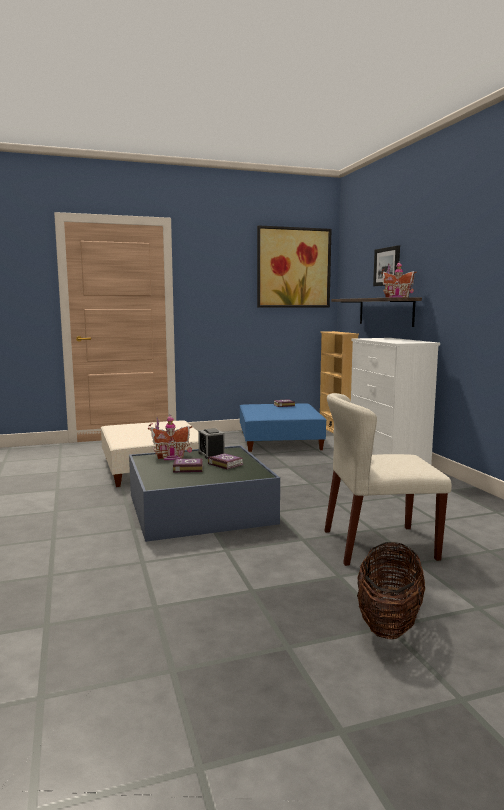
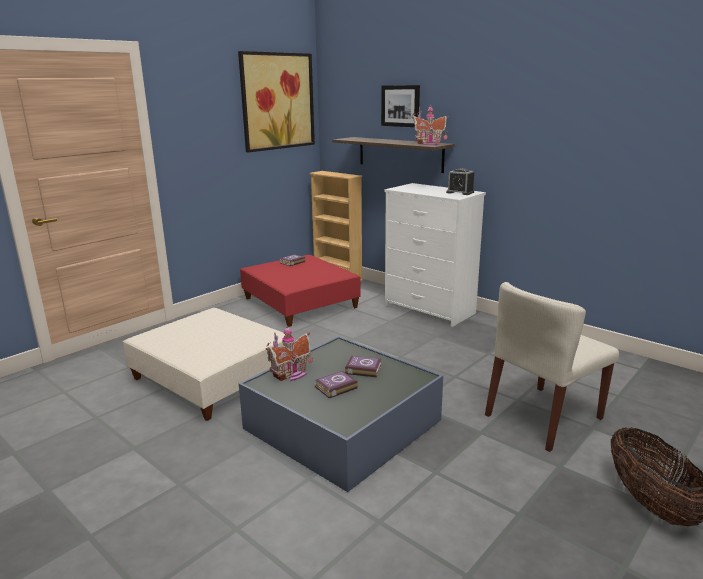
camera: 30 degrees left, 10 degrees up
(211, 455) = (328, 358): alarm clock -> alarm clock (460, 192)
(279, 440) = (300, 303): blue ottoman -> red ottoman

